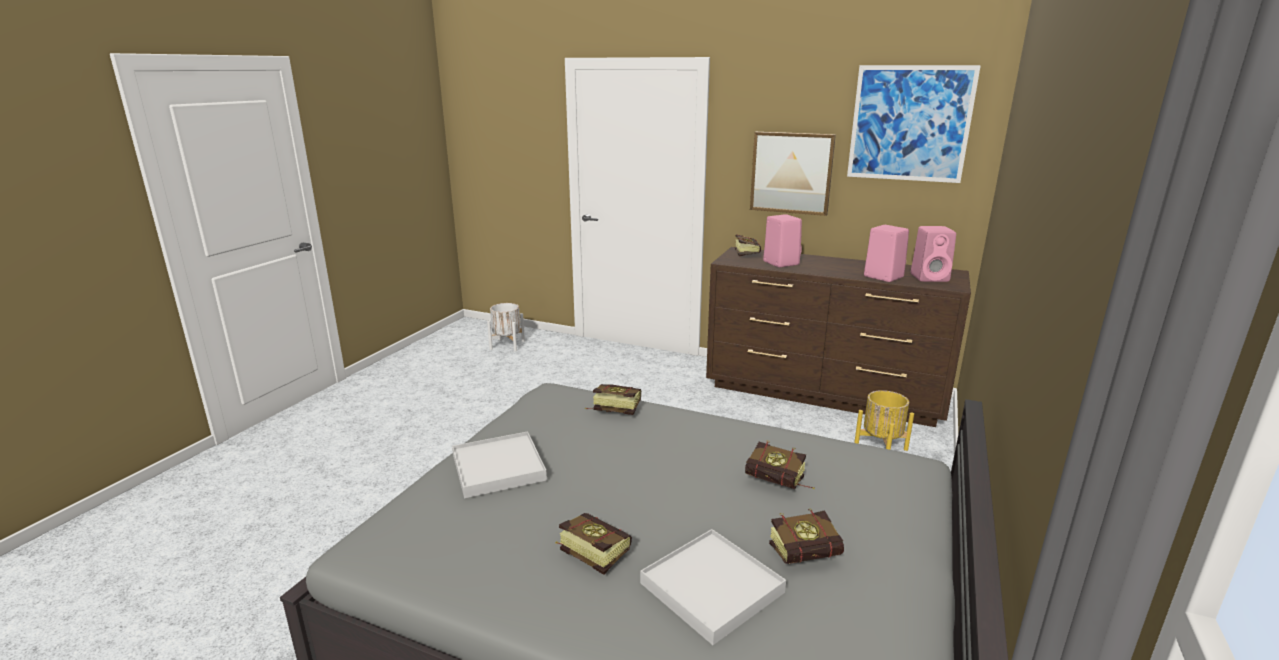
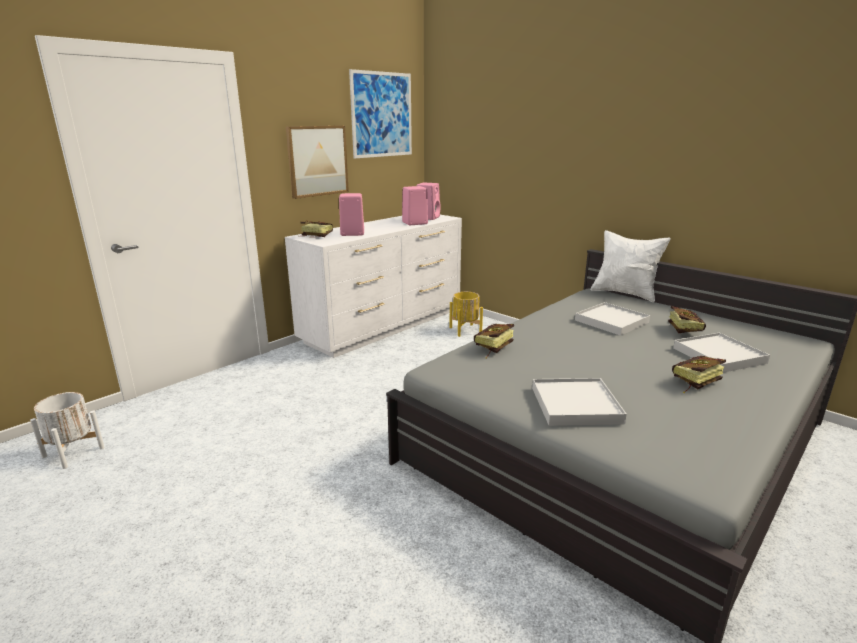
camera: 70 degrees left, 0 degrees up
(780, 484) = (611, 321): book -> white tray
(824, 393) = (385, 326): brown dresser -> white dresser
(947, 495) = (624, 293): none -> white pillow

